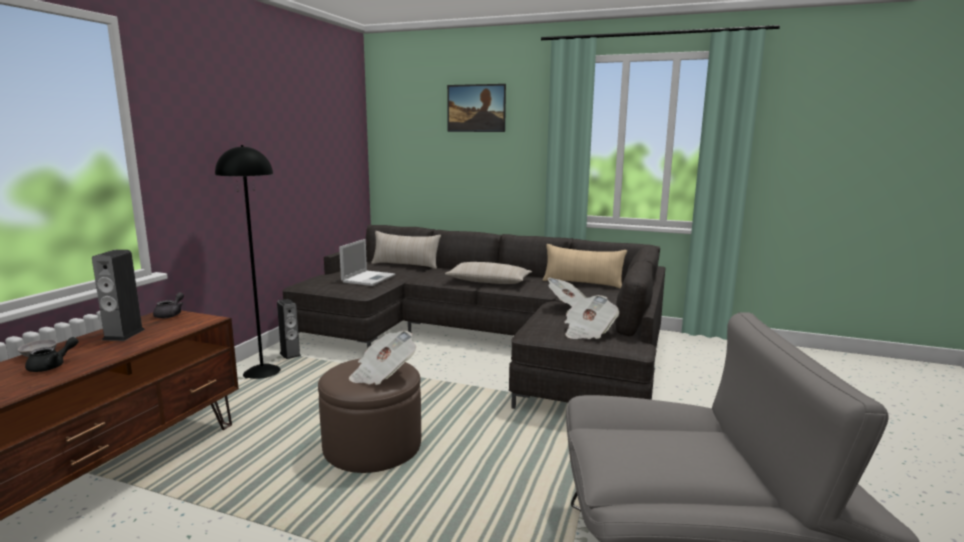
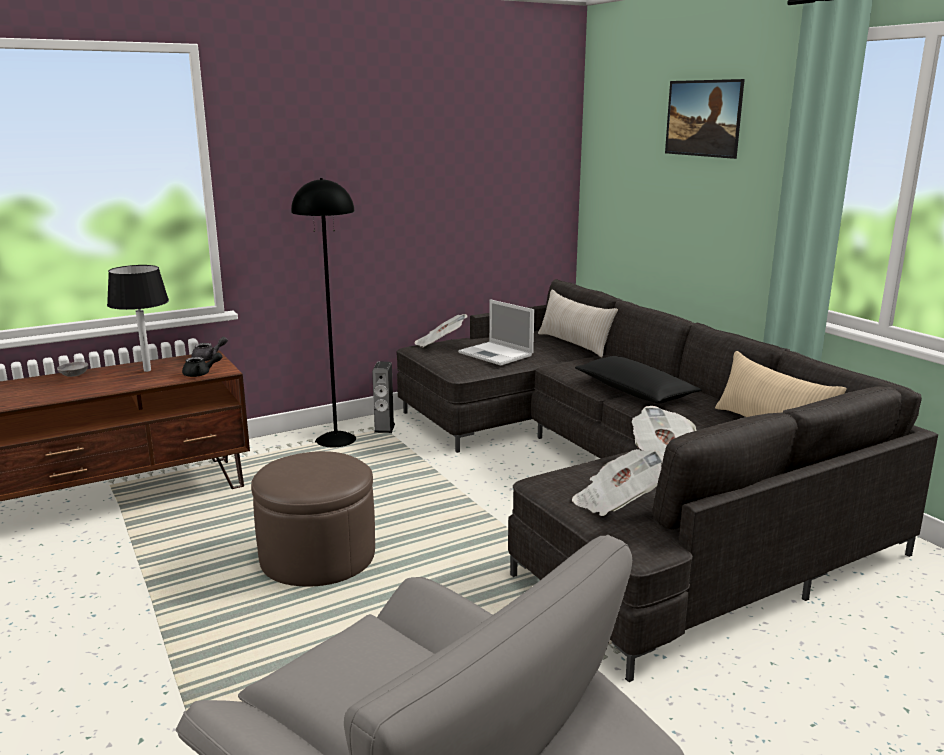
camera: 40 degrees right, 5 degrees up
(52, 366) = (64, 387): black teapot -> black teapot (201, 374)
(124, 334) = (147, 370): speaker -> black table lamp
(369, 278) = (496, 354): laptop -> laptop turned 75 degrees clockwise
(382, 374) = (316, 477): newspaper -> newspaper (440, 344)
(488, 281) = (634, 391): beige pillow -> black pillow

